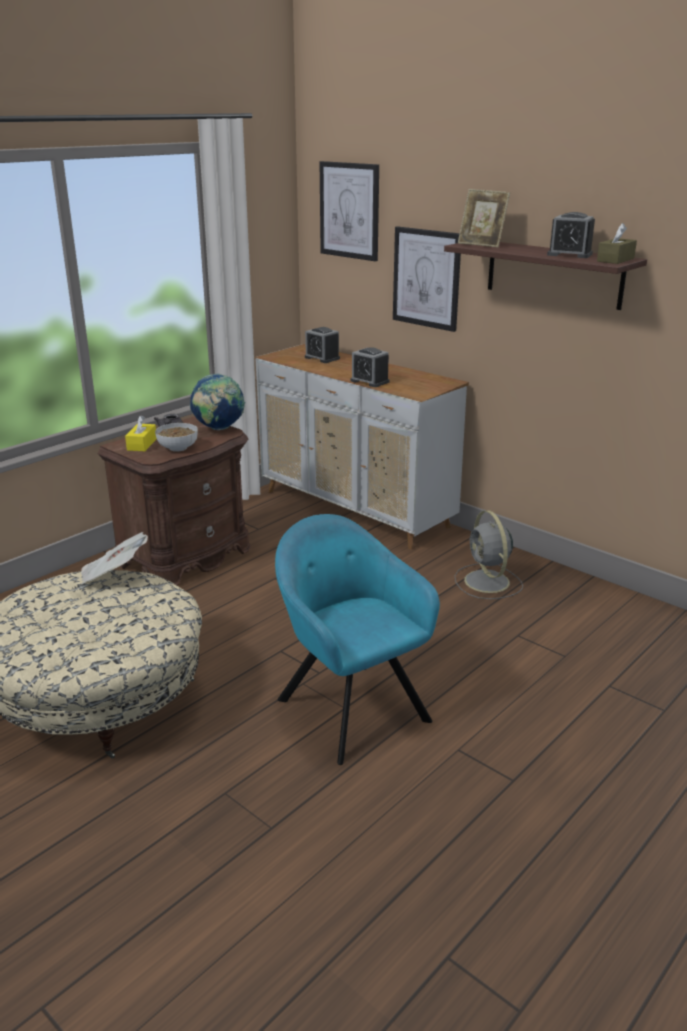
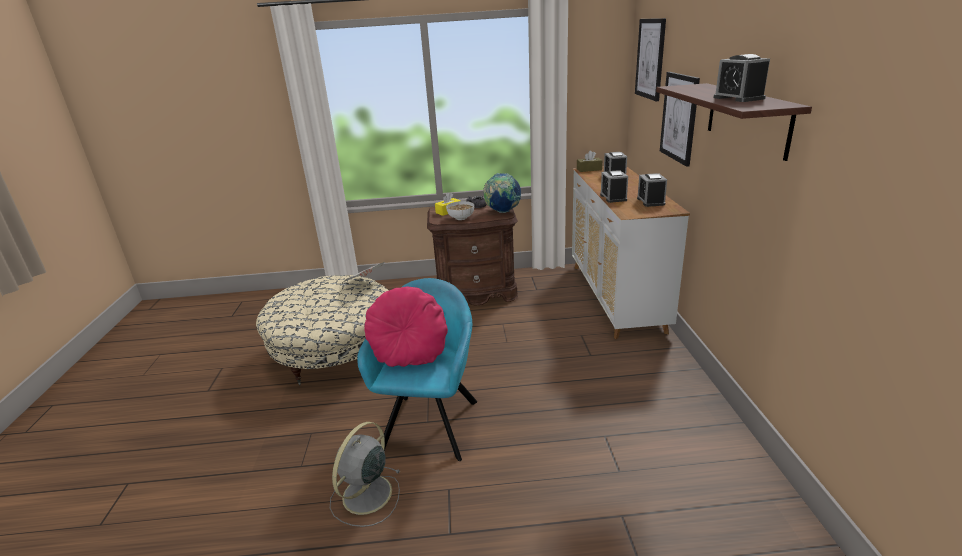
camera: 45 degrees right, 0 degrees up
(342, 623) = (410, 358): none -> pink pillow
(414, 378) = (650, 201): none -> alarm clock
(481, 244) = (690, 87): picture frame -> none
(488, 582) = (638, 386): grey fan -> grey fan (366, 496)
(615, 260) = (767, 105): brown tissue box -> brown tissue box (589, 169)

